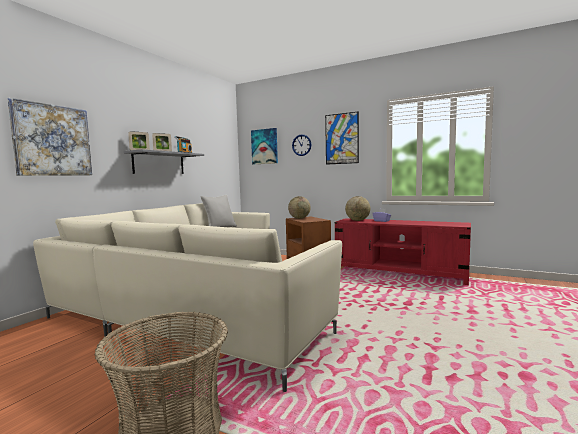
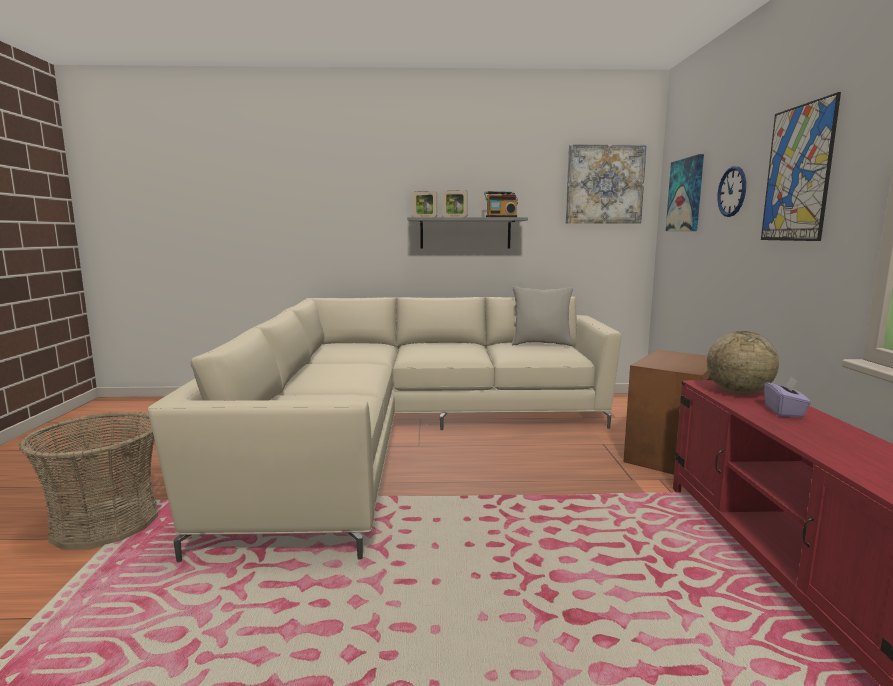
camera: 60 degrees right, 5 degrees up
(52, 140) = (323, 211): picture -> picture (604, 184)
(299, 218) = (673, 356): globe -> none

